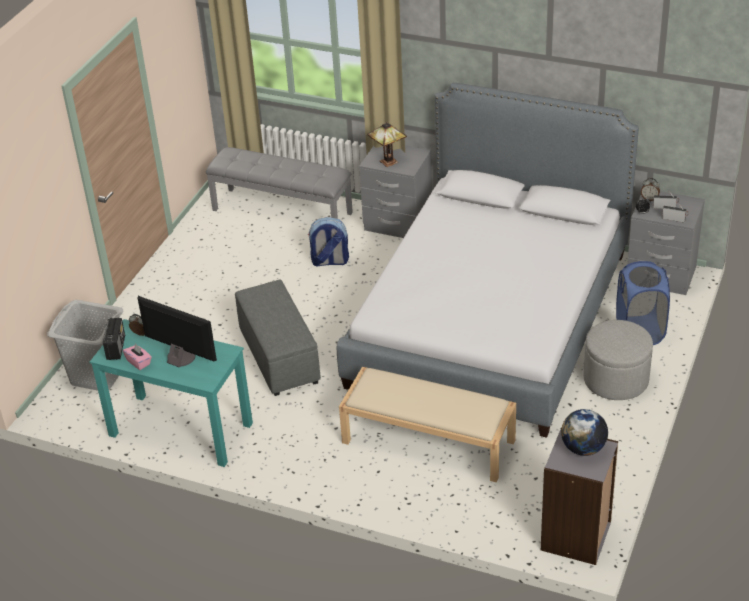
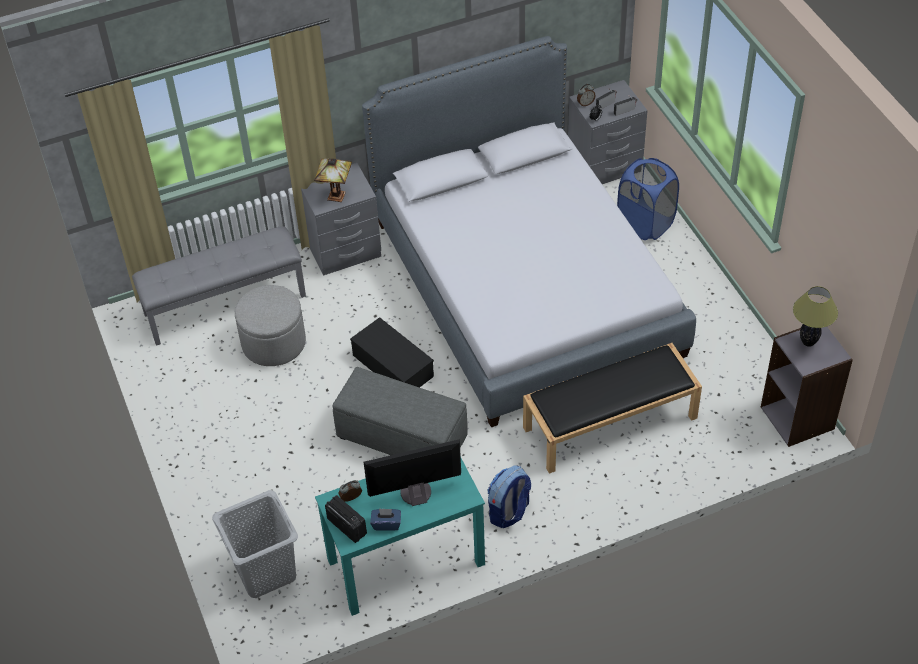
camera: 45 degrees left, 10 degrees up
(139, 362) = (386, 524): pink tissue box -> blue tissue box
(329, 261) = (331, 324): backpack -> backpack (509, 512)
(332, 309) = (391, 365): none -> black storage box
(429, 441) = (610, 422): beige bench -> black bench
(583, 448) = (808, 342): globe -> table lamp
(616, 379) = (676, 275): grey ottoman -> grey ottoman (273, 343)

